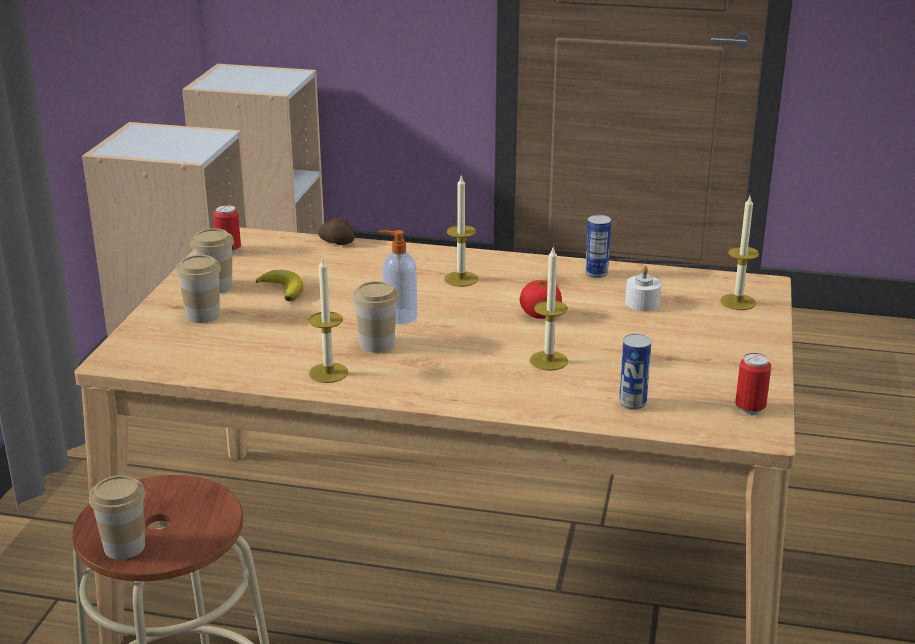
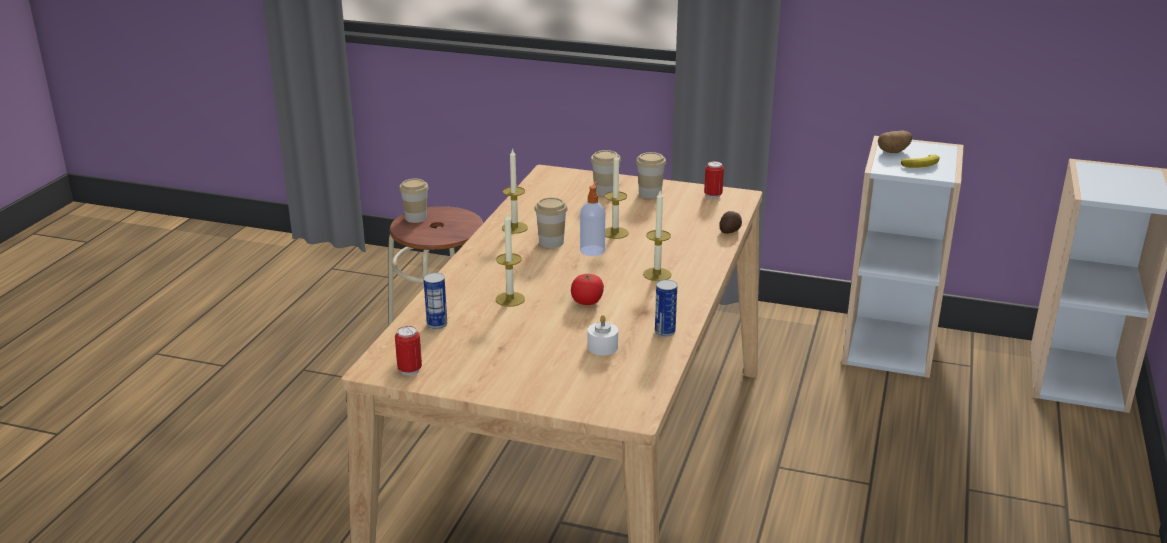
camera: 95 degrees right, 0 degrees up
(141, 149) = (893, 151): none -> potato
(283, 289) = (644, 213): banana -> banana (922, 164)
(738, 302) = (597, 394): candle -> candle (615, 233)

